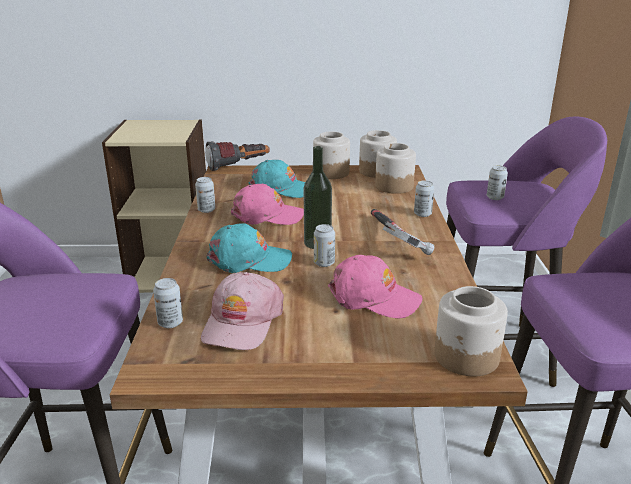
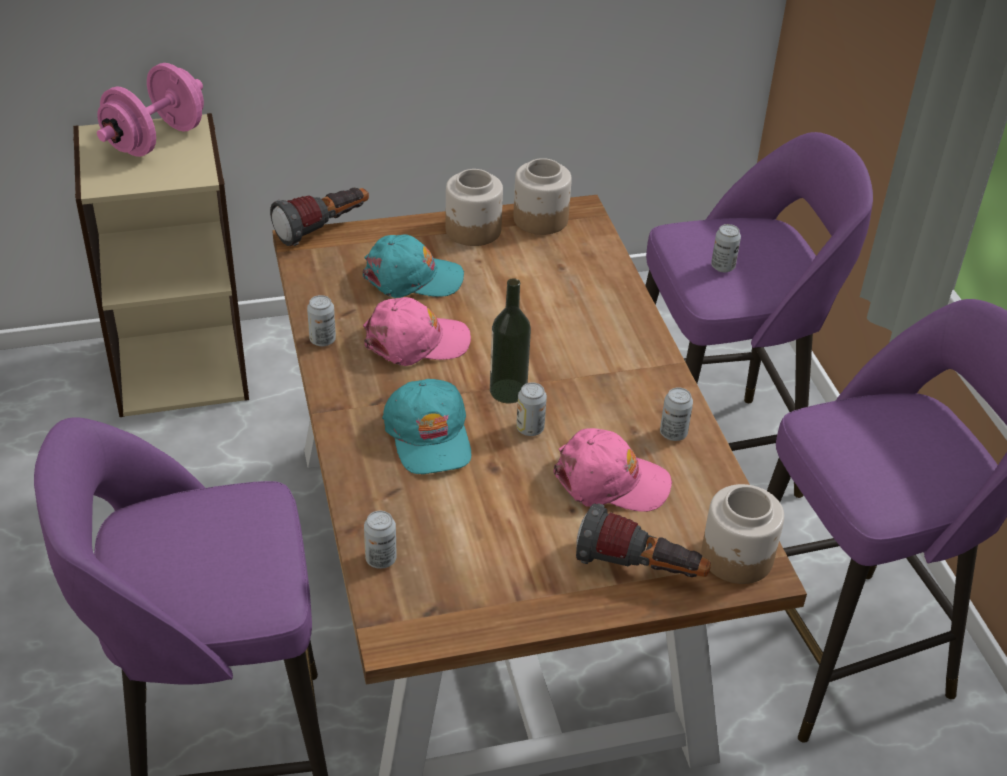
camera: 15 degrees left, 15 degrees up
(163, 126) = (156, 140): none -> pink dumbbell
(242, 322) = (467, 544): pink cap -> none
(249, 260) = (429, 436): turquoise cap -> turquoise cap turned 90 degrees clockwise
(377, 355) = (640, 569): none -> flashlight
(393, 186) = (575, 253): jar -> none
(393, 241) = (607, 374): hammer -> none
(422, 214) = (631, 312): can -> can (673, 433)

